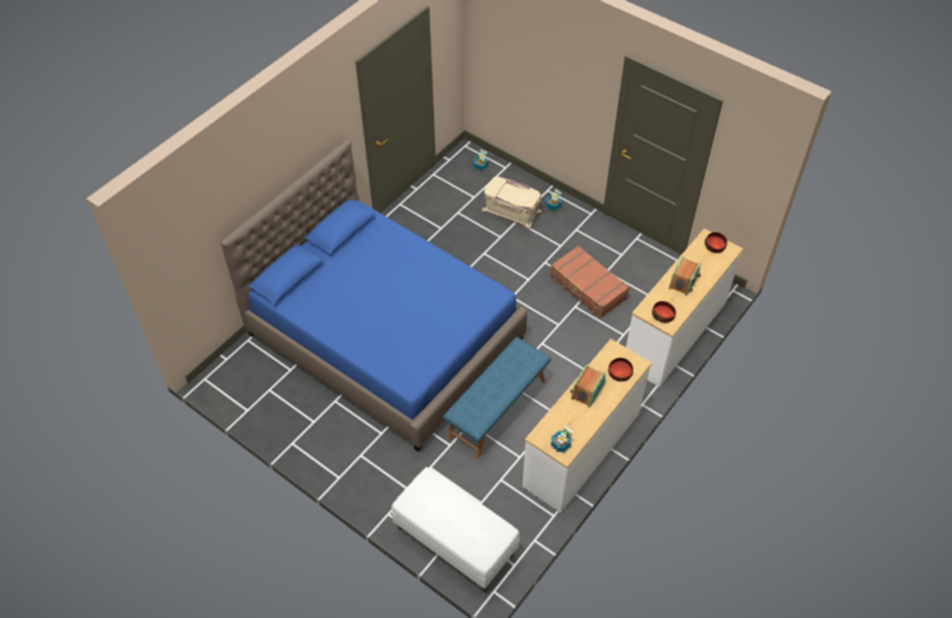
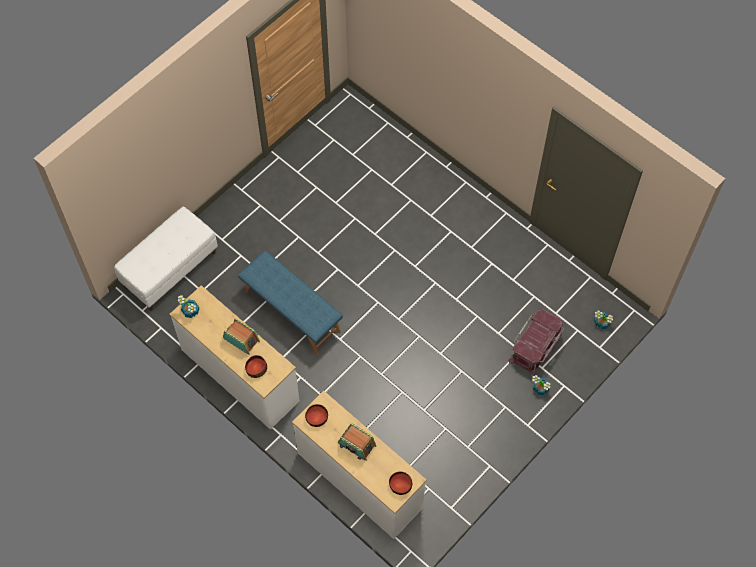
camera: 95 degrees right, 10 degrees up
(386, 336) = (382, 227): blue bed -> none
(512, 210) = (535, 347): beige storage box -> red storage box
(588, 288) = (425, 407): brown suitcase -> none

